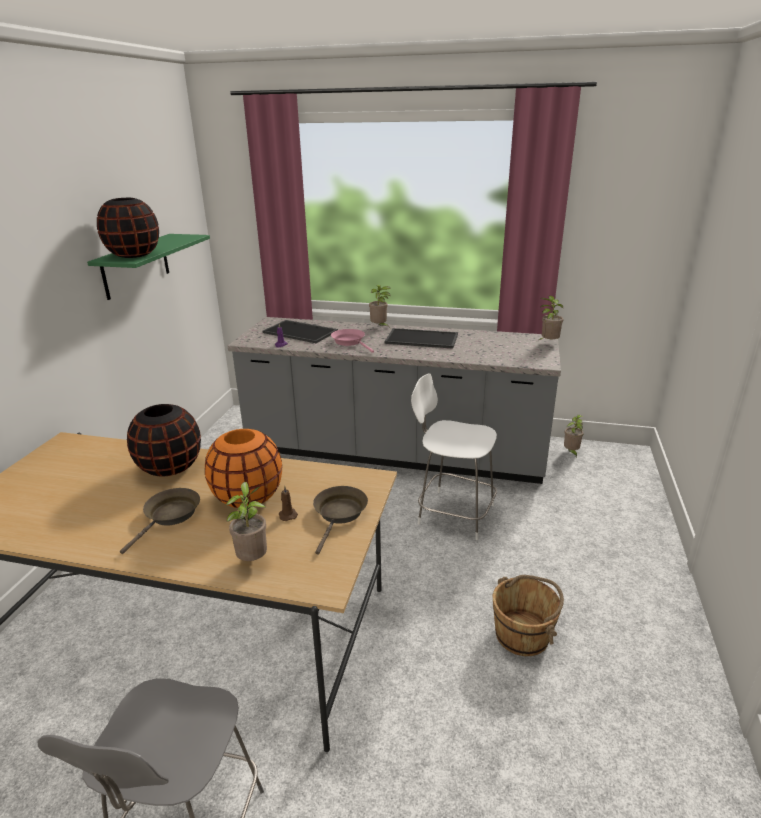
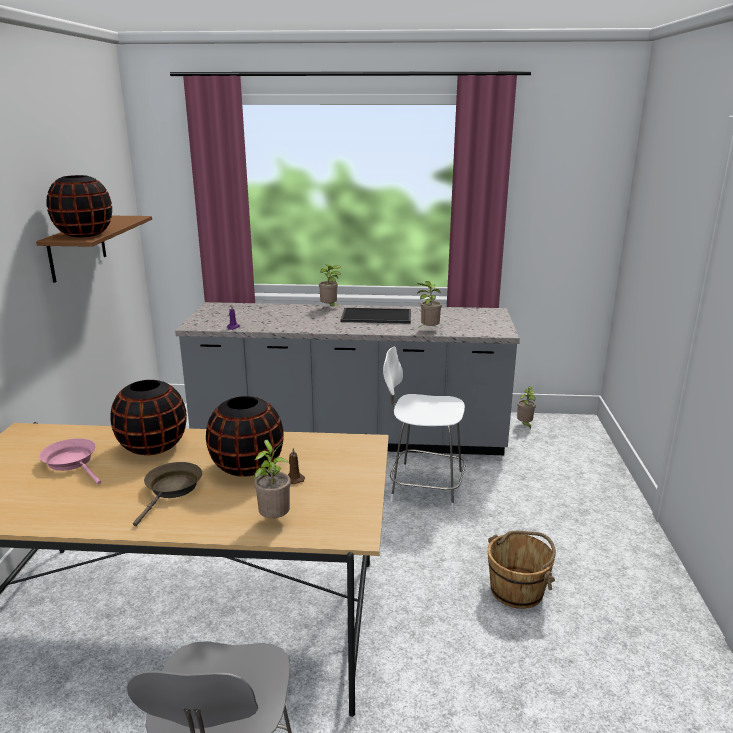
camera: 10 degrees left, 5 degrees down
(136, 266) = (77, 248): green shelf -> brown shelf
(248, 497) = (247, 467): orange vase -> black vase
(301, 331) = (250, 314): tray -> none
(339, 514) = (346, 474): brown frying pan -> none
(350, 342) = (305, 322): pink frying pan -> pink frying pan (72, 462)
(548, 343) = (500, 315): potted plant -> potted plant (428, 330)

